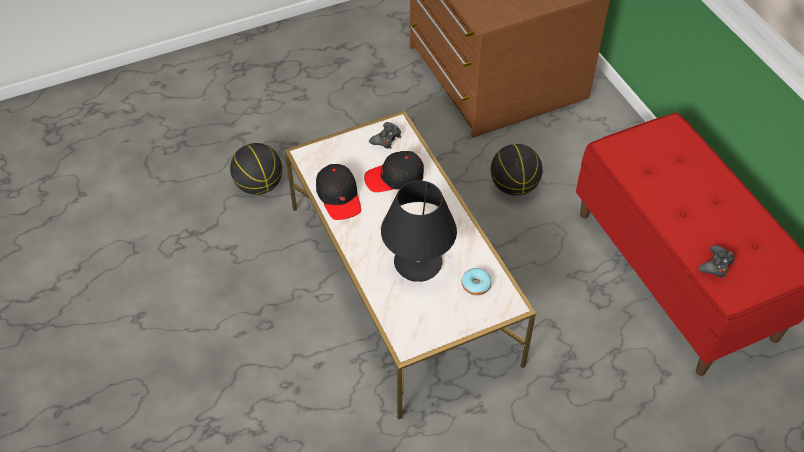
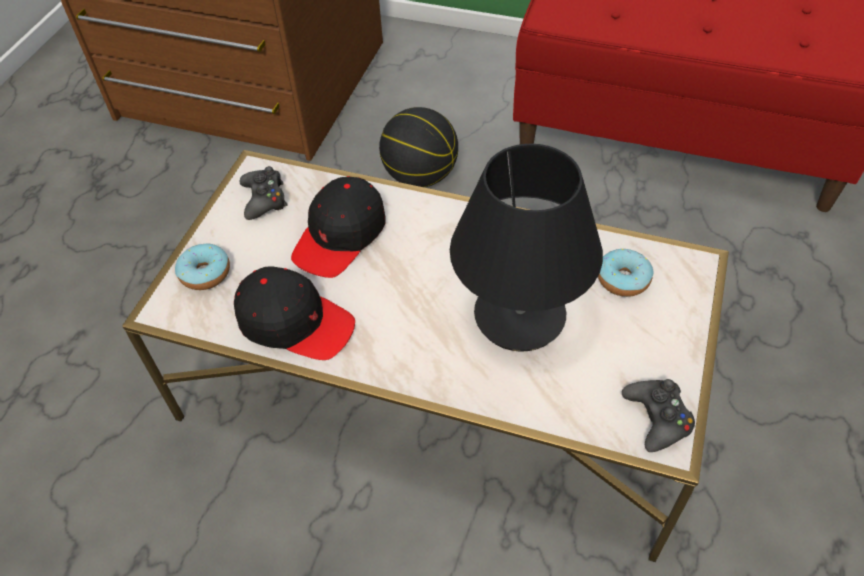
camera: 45 degrees left, 0 degrees up
(259, 185) = (86, 431): basketball -> none
(331, 152) = (205, 273): none -> donut
(716, 265) = (813, 49): black game controller -> black game controller (657, 418)

